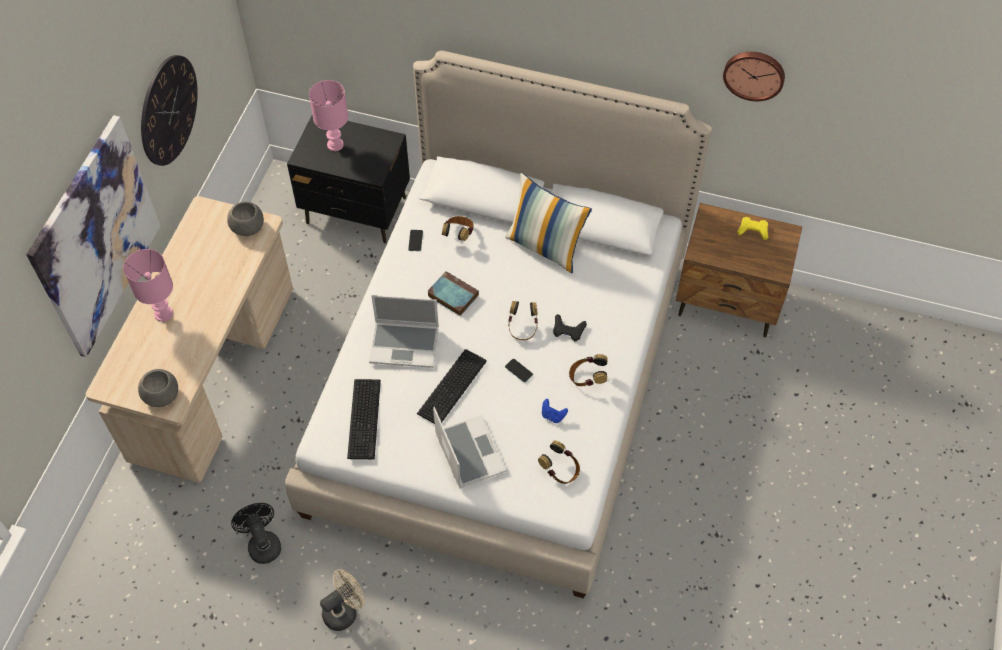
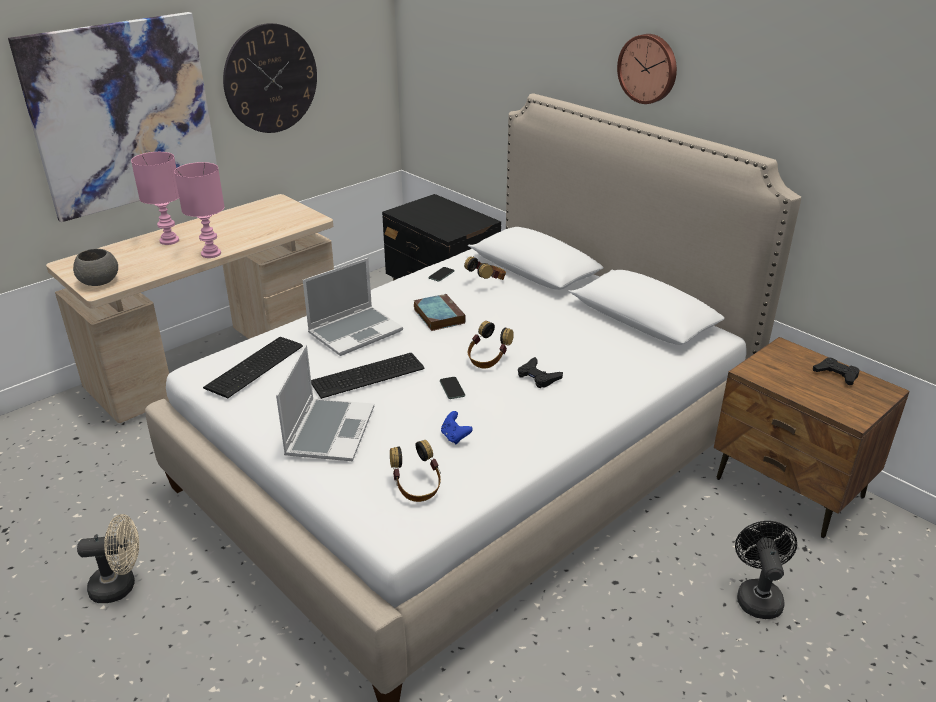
camera: 30 degrees right, 25 degrees down
(248, 227) = (298, 217): grey bowl -> none
(262, 543) = (115, 492): black fan -> black fan (757, 596)
(334, 145) = (432, 212): pink table lamp -> pink table lamp (210, 253)
(405, 344) = (355, 331): laptop -> laptop turned 75 degrees counterclockwise
(545, 246) = (569, 313): pillow -> none
(587, 378) = (525, 420): headphones -> none
(753, 230) = (836, 374): yellow game controller -> black game controller
(754, 74) = (868, 112): wall clock -> wall clock (648, 68)

